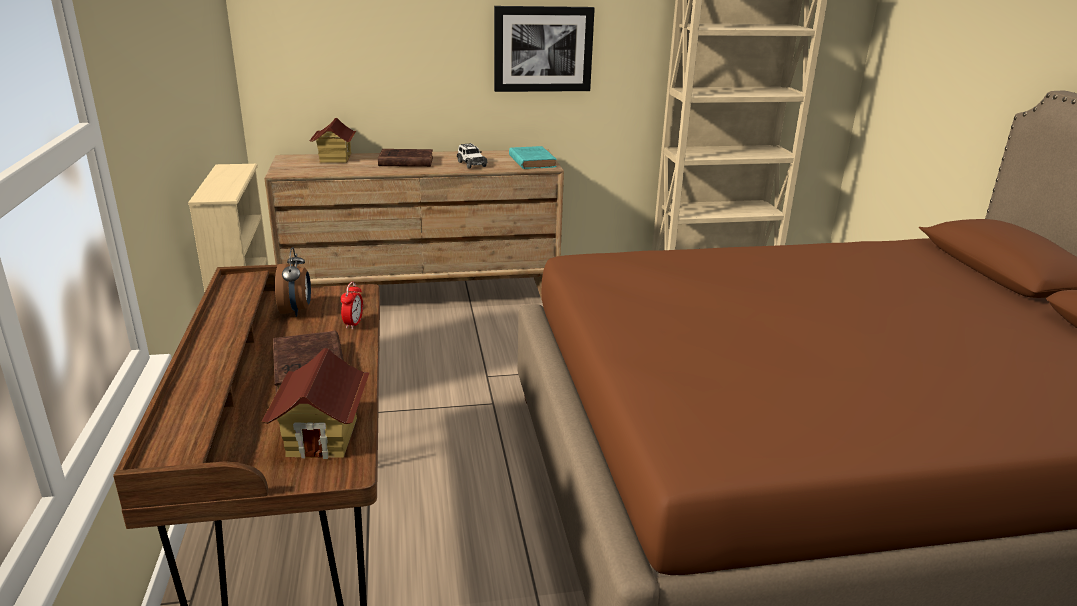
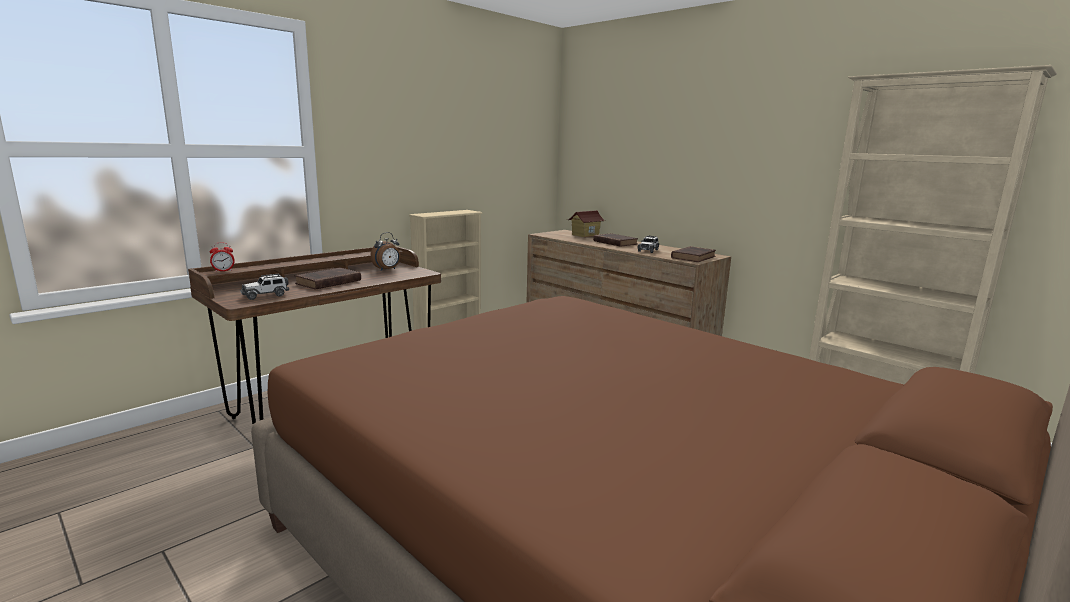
camera: 55 degrees right, 10 degrees down
(323, 437) = (265, 295): toy house -> toy car
(353, 324) = (386, 278): alarm clock -> alarm clock (223, 271)
(531, 161) = (693, 257): turquoise book -> brown book
(543, 49) = (737, 172): picture -> none

